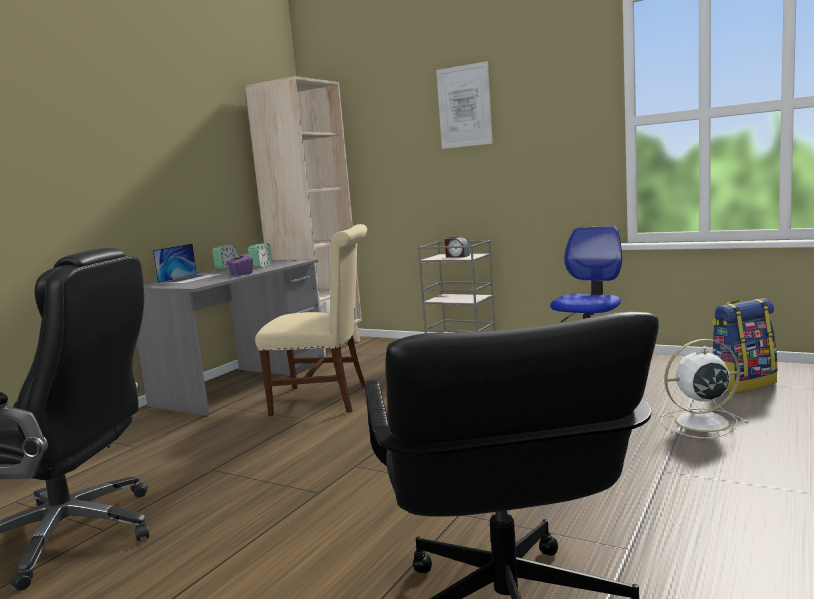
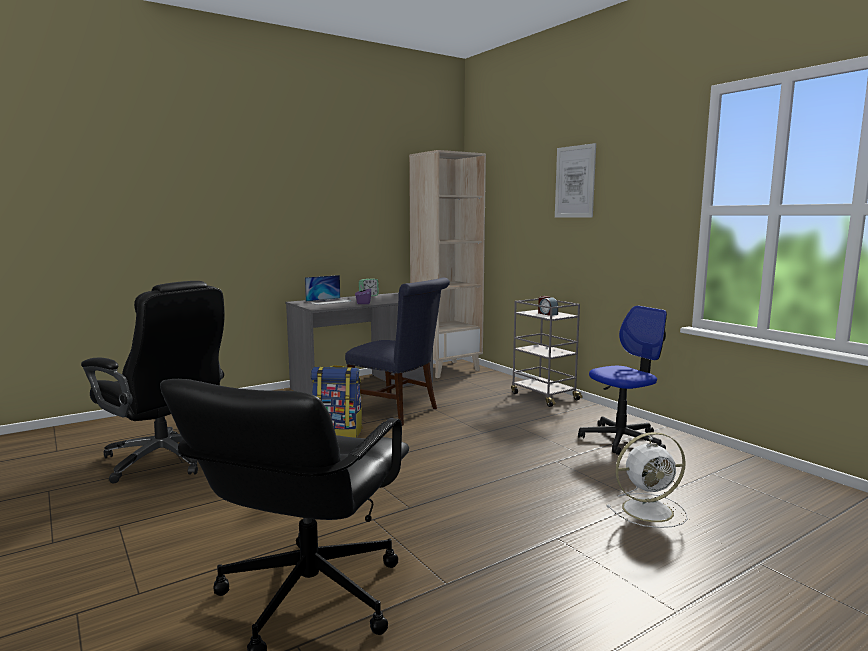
camera: 25 degrees right, 0 degrees up
(261, 266) = (388, 299): alarm clock -> none
(327, 399) = (399, 412): beige chair -> blue chair
(700, 423) = (649, 510): white fan -> white fan turned 150 degrees clockwise
(742, 384) = (746, 488): backpack -> backpack (338, 432)

